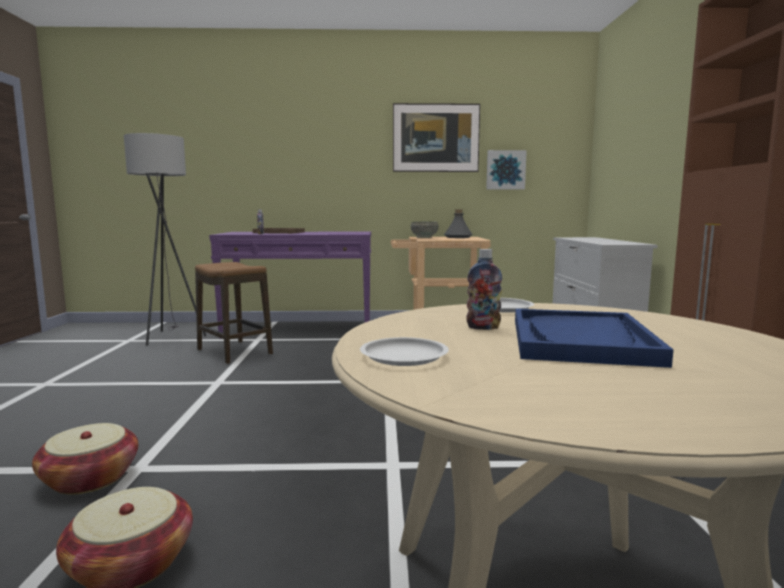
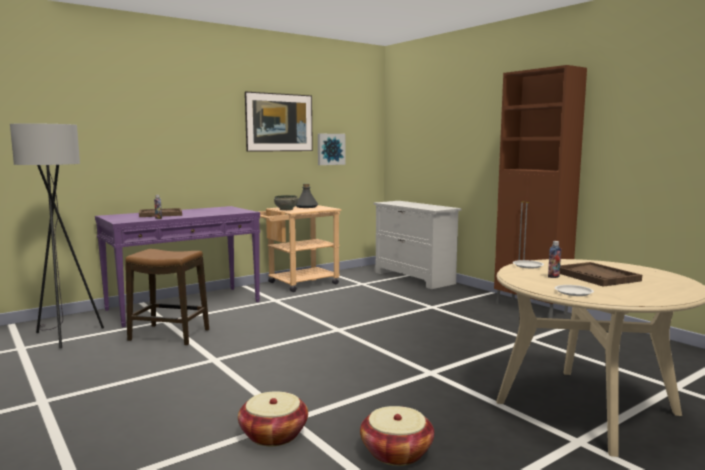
camera: 35 degrees left, 0 degrees up
(580, 340) = (596, 276): blue tray -> brown tray

